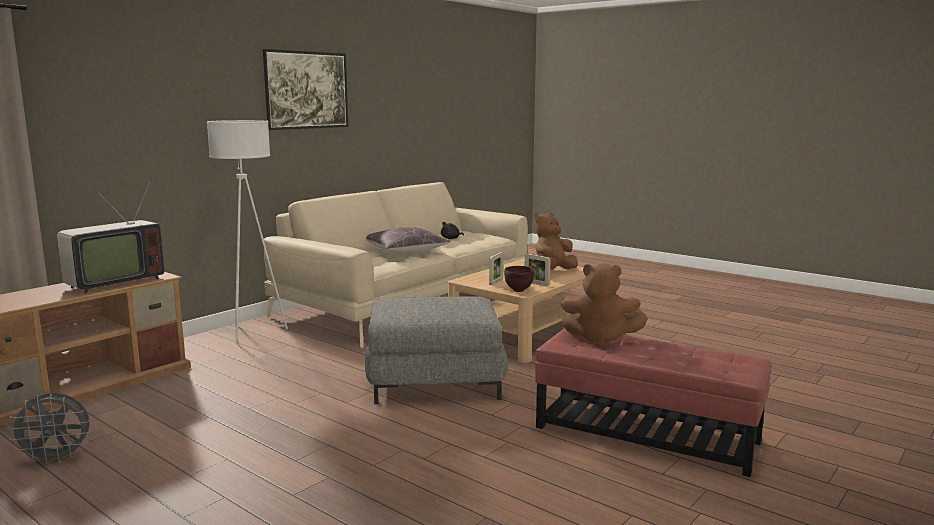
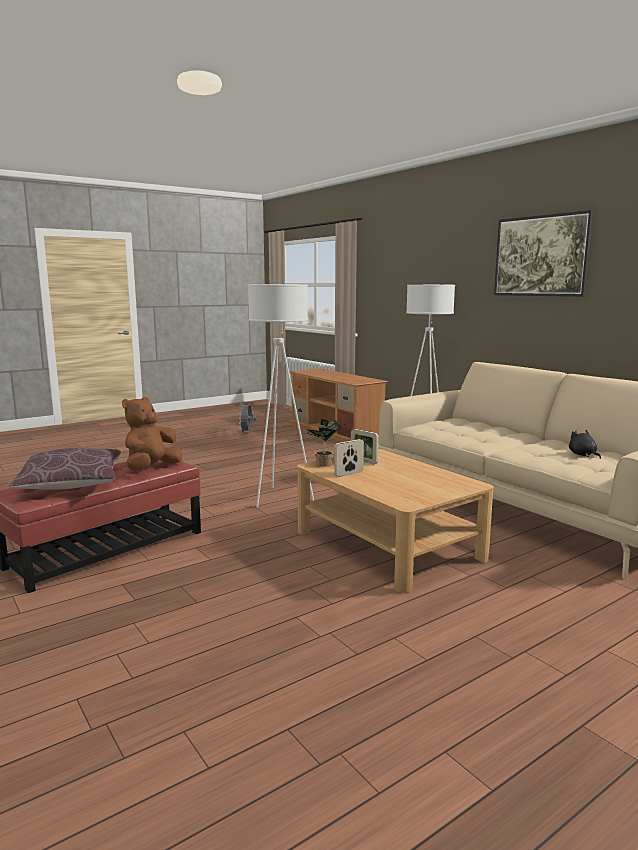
camera: 105 degrees right, 0 degrees up
(112, 283) = (346, 378): television -> none
(406, 251) = (495, 437): brown pillow -> brown pillow (71, 484)
(436, 381) = (281, 498): grey ottoman -> white floor lamp
(518, 291) = (323, 465): brown bowl -> potted plant
(553, 272) = (403, 487): brown plush toy -> none

